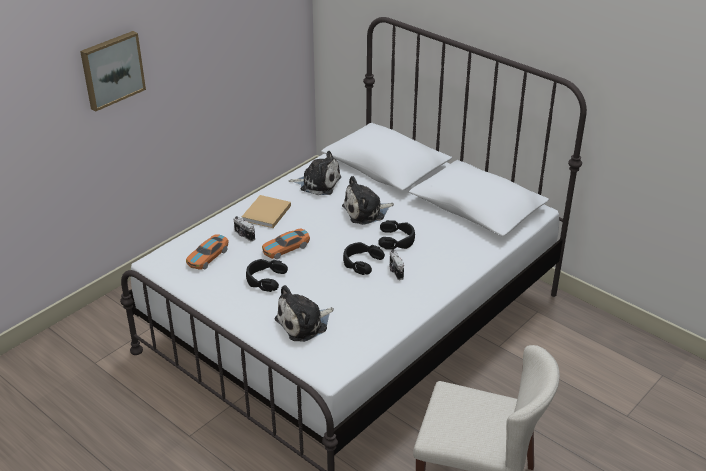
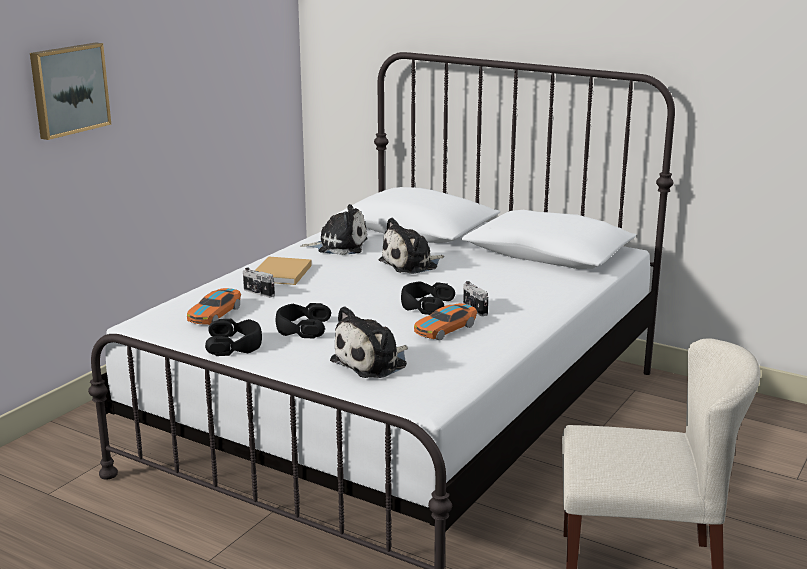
camera: 10 degrees left, 15 degrees down
(286, 248) = (319, 300): toy car -> toy car (445, 329)
(396, 240) = (462, 284): black headphones -> black headphones (235, 345)

